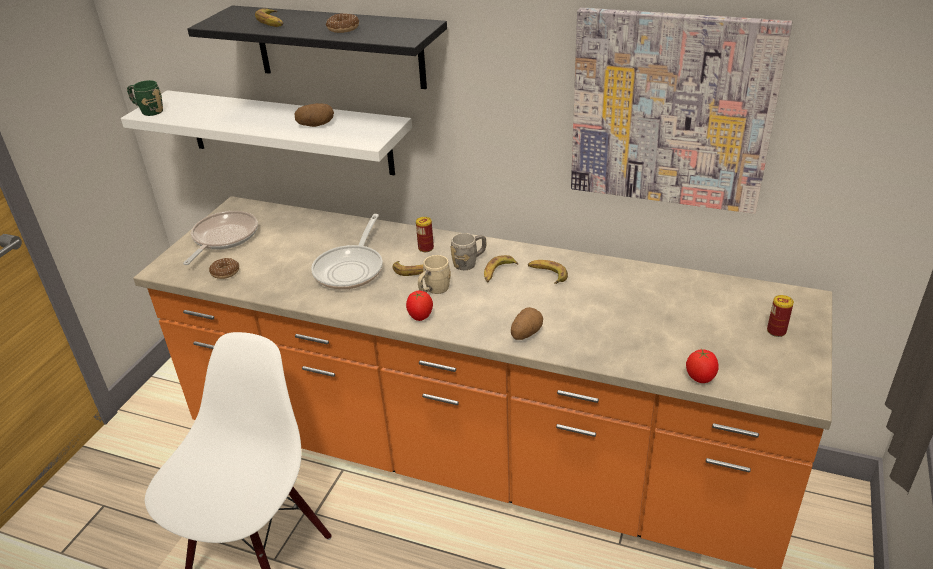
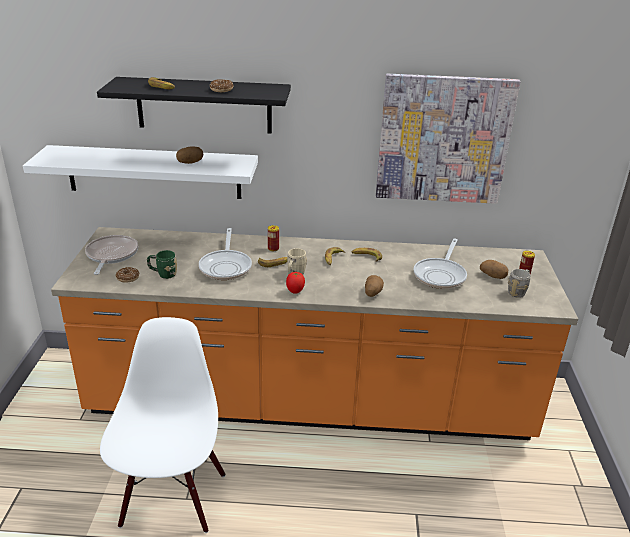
camera: 20 degrees left, 5 degrees down
(148, 111) = (44, 159): green mug -> green mug (163, 274)
(469, 262) = (309, 255): grey mug -> grey mug (518, 291)
(642, 316) = (441, 275): none -> frying pan
(700, 379) = (494, 306): tomato -> none
(724, 327) = (493, 276): none -> potato

